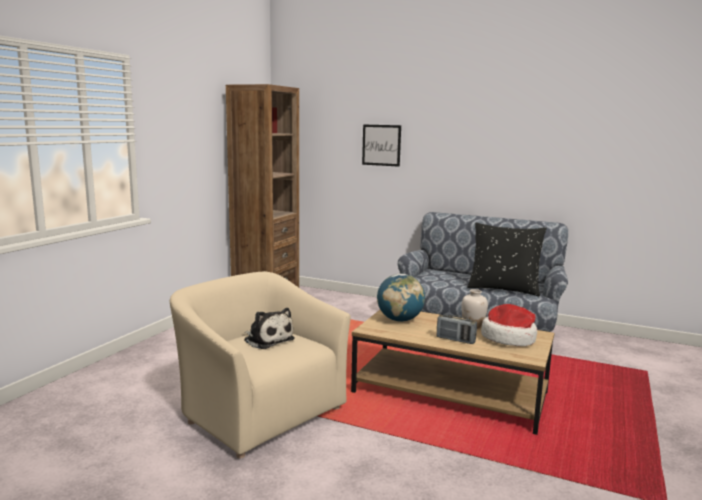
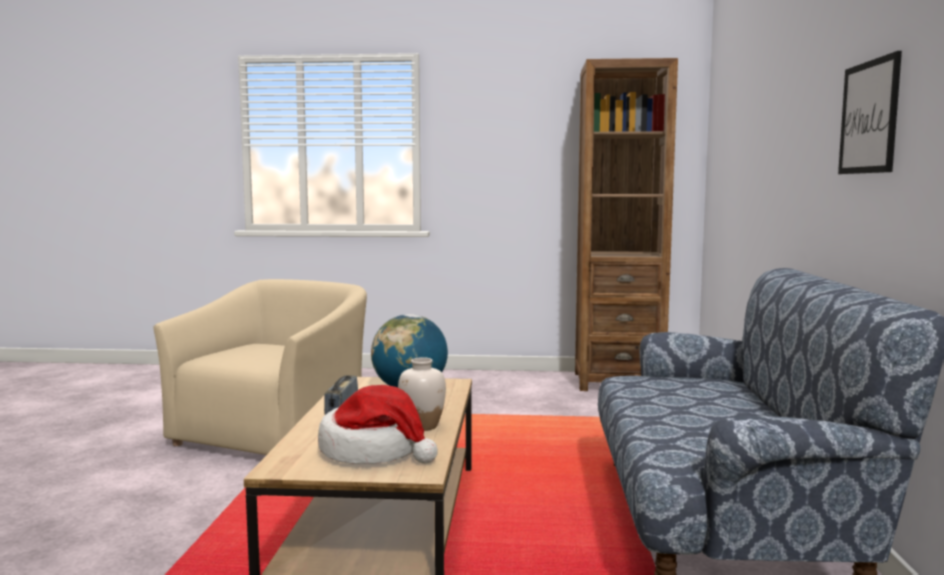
camera: 70 degrees right, 5 degrees down
(267, 339) = (280, 351): plush toy -> none
(381, 145) = (765, 137): picture -> picture (869, 117)
(503, 289) = (687, 432): black pillow -> none

